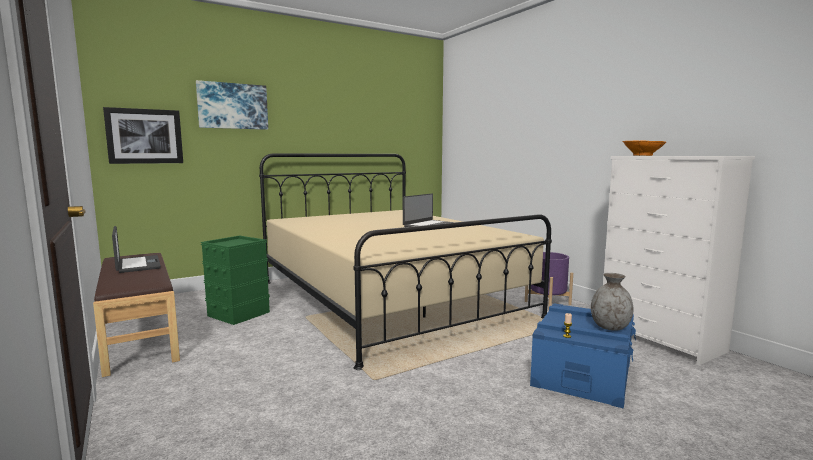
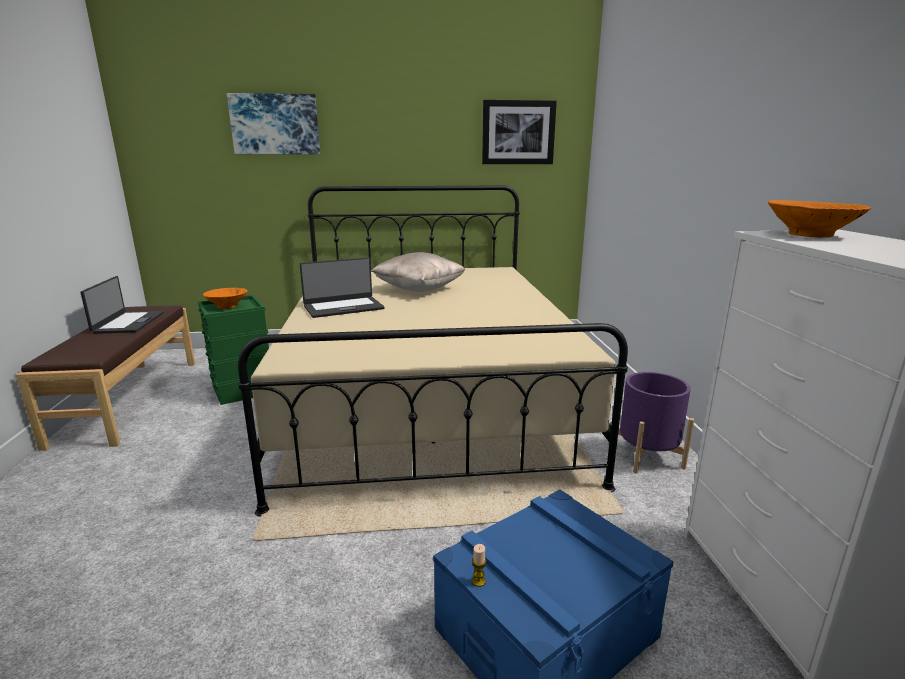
camera: 25 degrees right, 10 degrees up
(145, 136) = (176, 166): picture -> picture (518, 132)
(230, 243) = (227, 306): none -> orange bowl
(369, 222) = (419, 289): none -> beige pillow
(428, 225) = (483, 306): laptop -> laptop (343, 307)
(609, 327) = (581, 583): grey vase -> none

